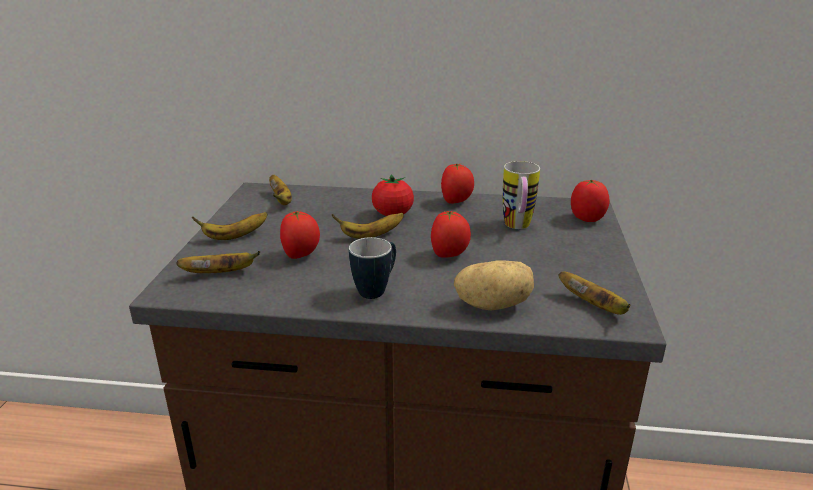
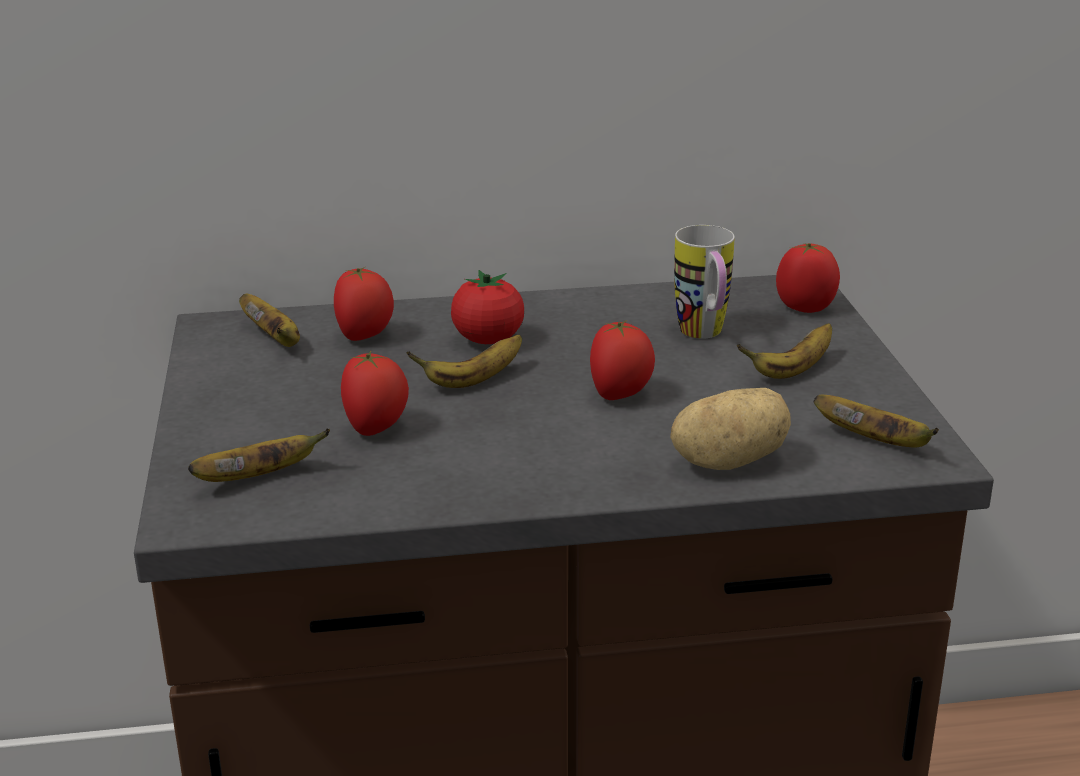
camera: 15 degrees left, 0 degrees up
(234, 236) = (235, 413): banana -> banana (792, 371)
(377, 290) = (537, 465): mug -> none
(456, 201) = (583, 304): tomato -> tomato (365, 336)

